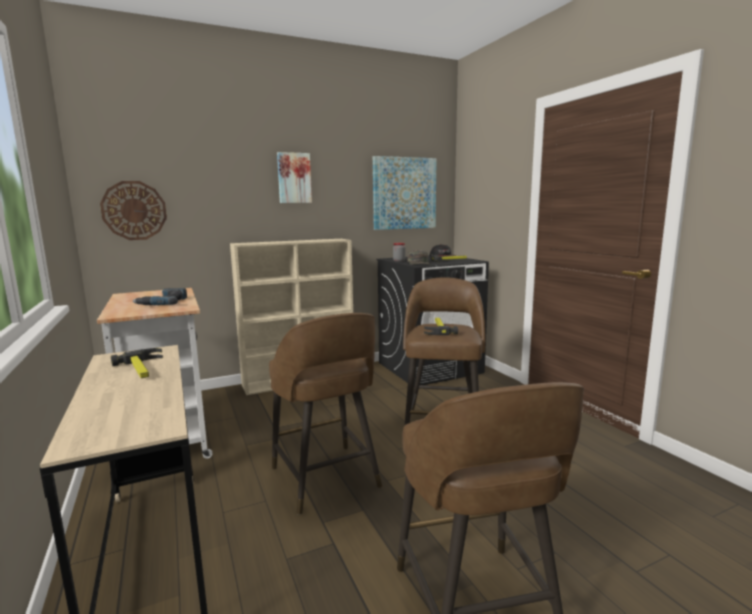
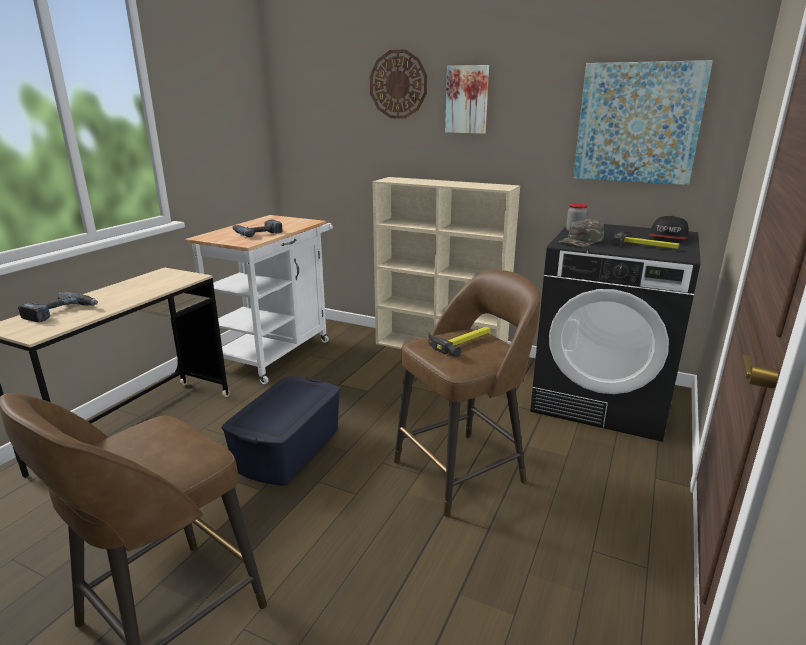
camera: 50 degrees right, 10 degrees up
(112, 410) = (60, 312): none -> power drill
(134, 210) = (312, 135): wall clock -> wall clock (398, 84)
(142, 369) = (144, 288): hammer -> none
(326, 479) = (287, 449): brown stool -> blue storage box

